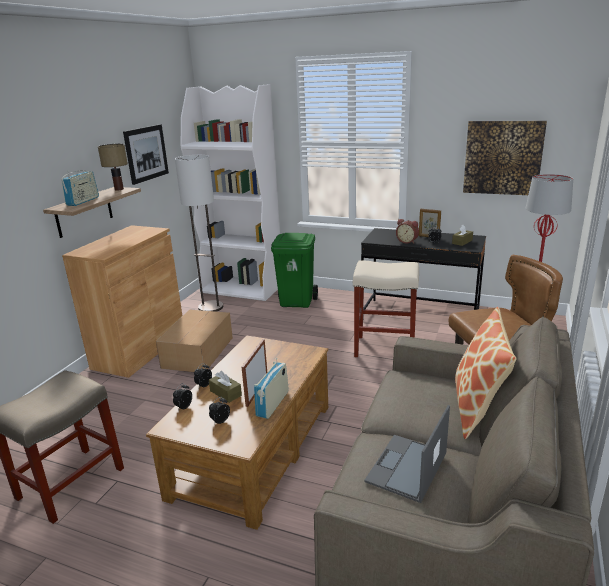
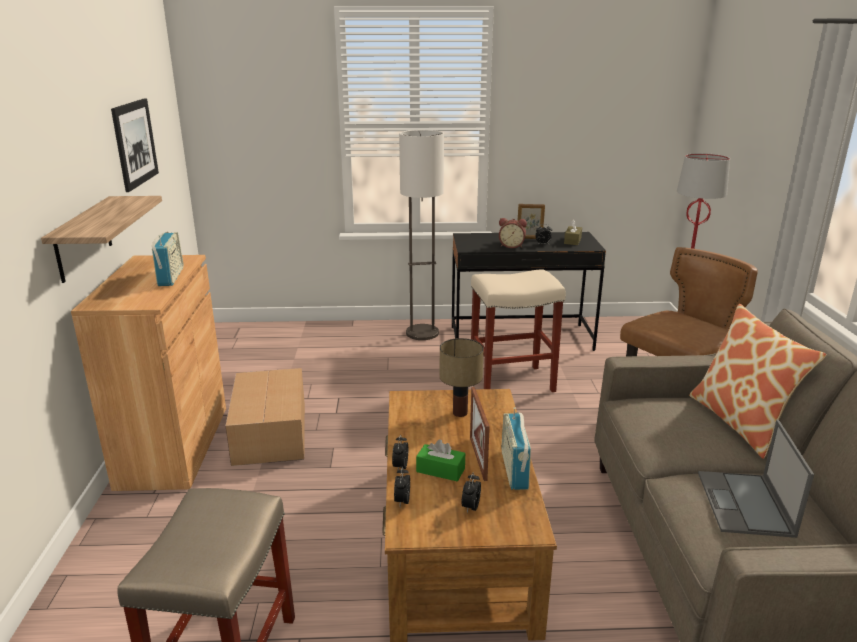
camera: 25 degrees left, 0 degrees up
(83, 201) = (96, 220): radio -> radio (171, 277)
(118, 189) = (127, 199): table lamp -> table lamp (459, 413)
(211, 307) = (237, 367): floor lamp -> floor lamp (422, 333)
(225, 393) = (440, 470): brown tissue box -> green tissue box
(243, 288) = (263, 335): white bookcase -> none
(297, 302) = (356, 343): green trash can -> none
(502, 157) = (600, 138): picture -> none

